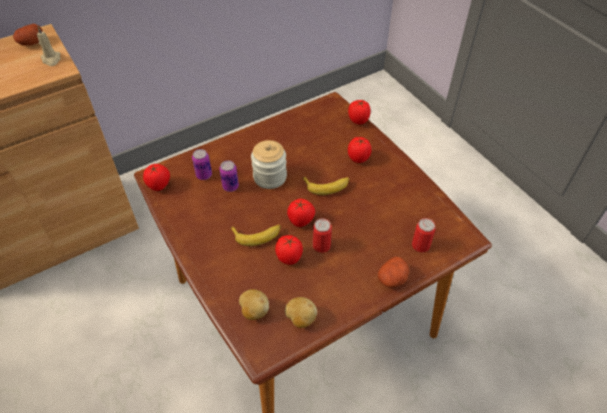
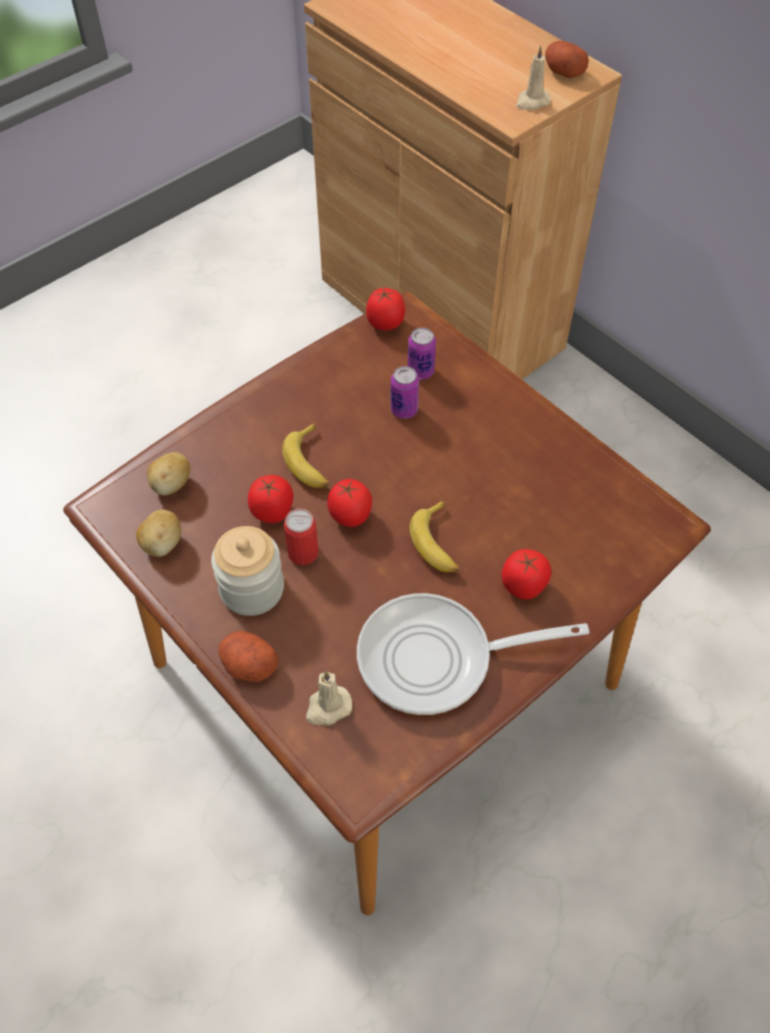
camera: 80 degrees right, 5 degrees up
(270, 177) = (438, 458): jar -> jar (252, 589)
(358, 120) = (632, 575): tomato -> none
(396, 197) = (436, 659): none -> frying pan
(420, 245) = (327, 707): can -> beige candle

